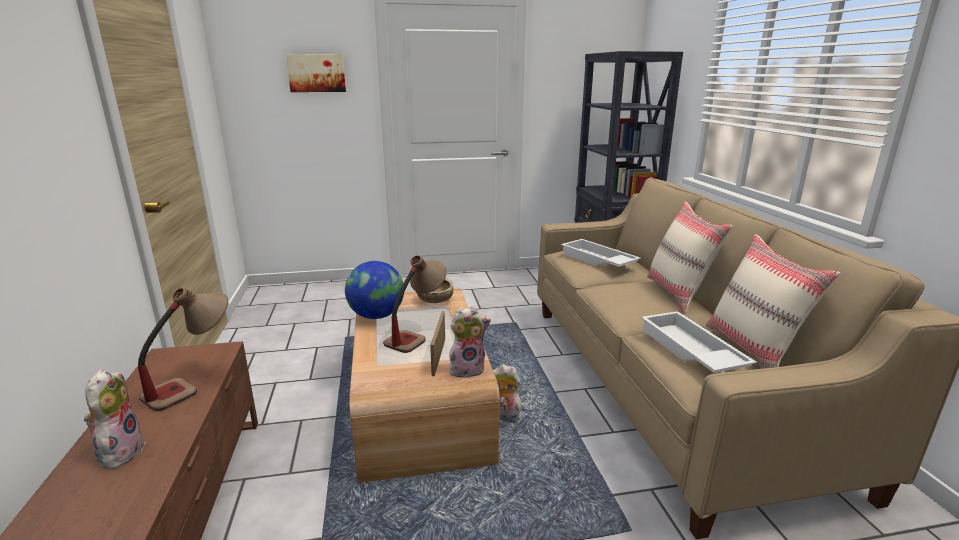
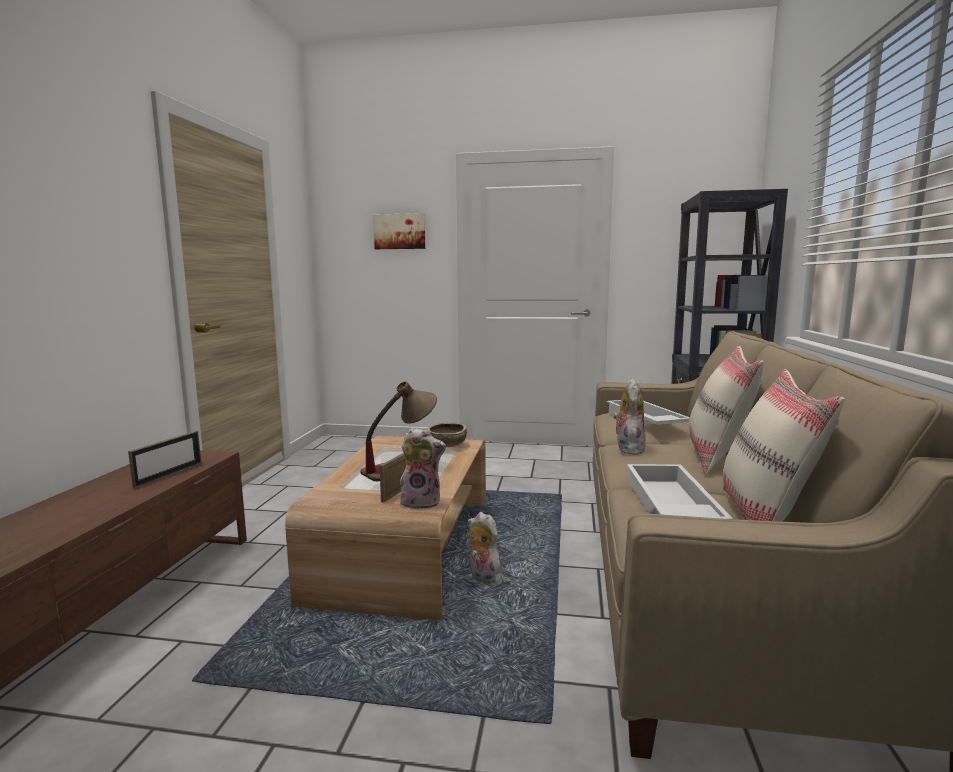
camera: 20 degrees right, 10 degrees down
(120, 452) = (68, 509): plush toy -> plush toy (628, 449)
(194, 384) = (169, 474): table lamp -> picture frame
(376, 316) = (378, 451): globe -> none

